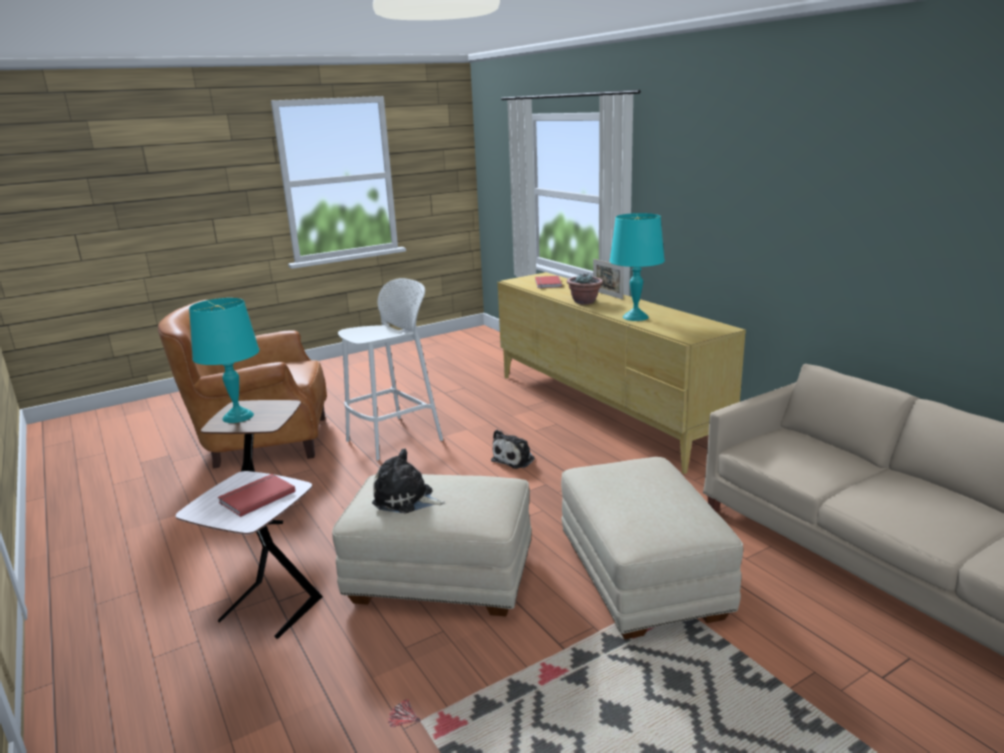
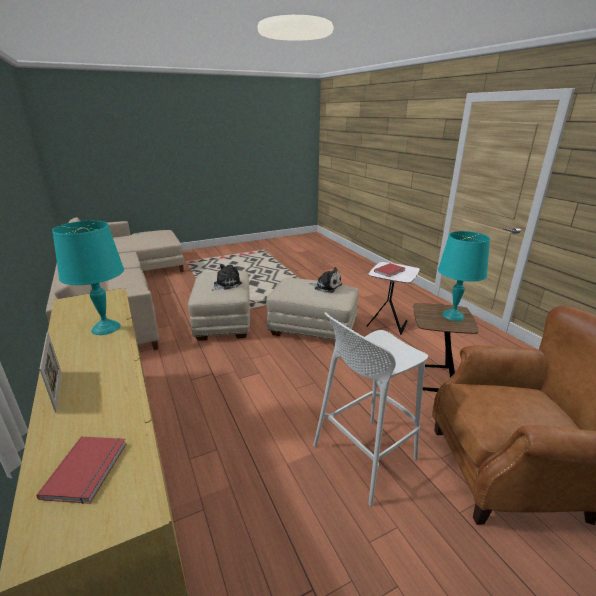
camera: 175 degrees left, 5 degrees up
(515, 459) = (252, 407): plush toy -> plush toy (226, 284)
(584, 302) = (112, 372): potted plant -> none

